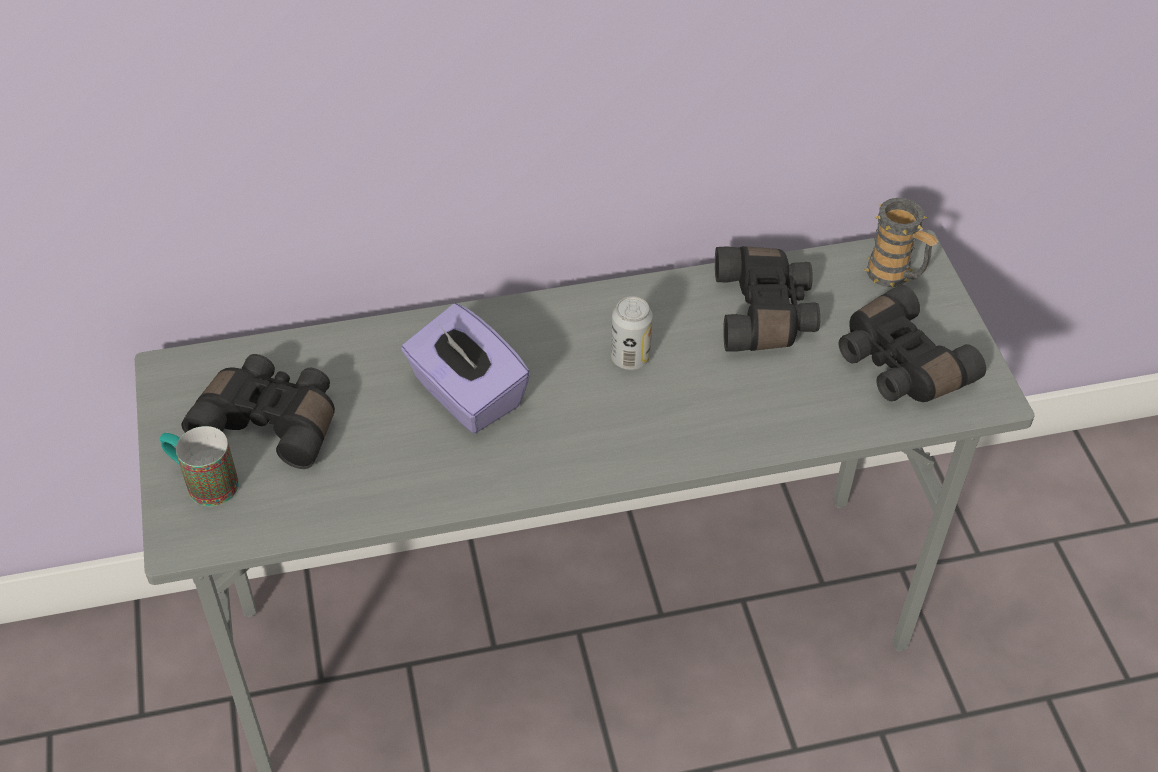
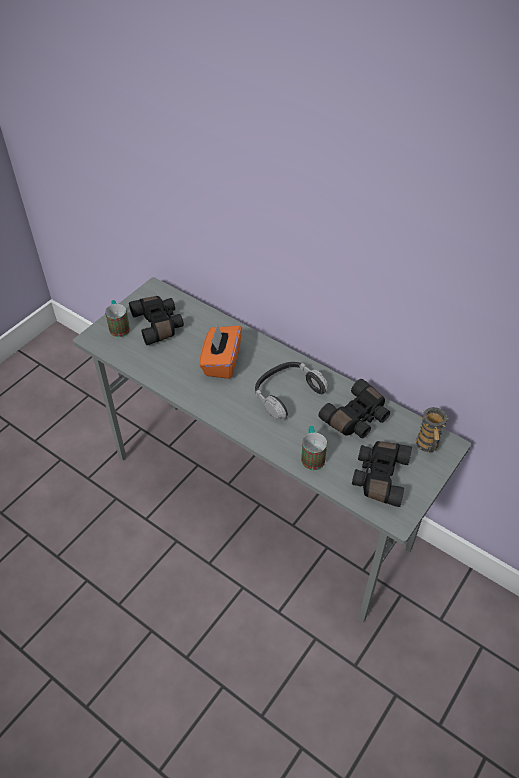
camera: 50 degrees right, 0 degrees up
(466, 395) = (221, 362): purple tissue box -> orange tissue box
(630, 358) = (287, 394): can -> headphones
(785, 413) = (312, 456): none -> mug

